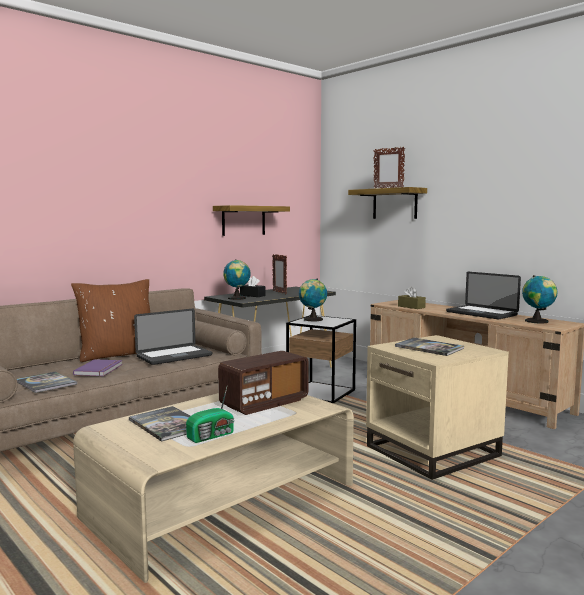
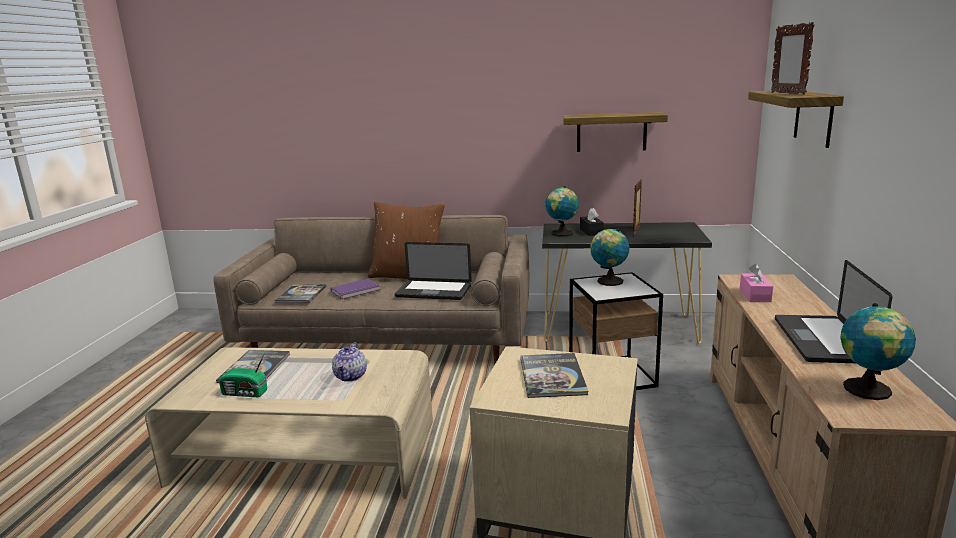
camera: 50 degrees right, 10 degrees up
(264, 403) = (351, 376): radio -> teapot
(411, 307) = (755, 295): brown tissue box -> pink tissue box

